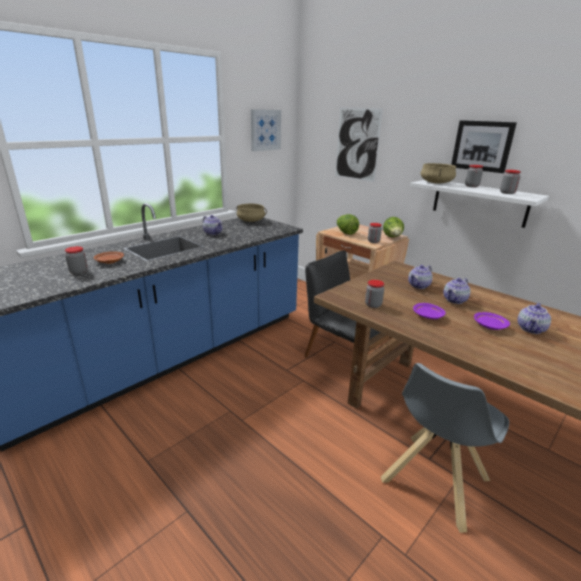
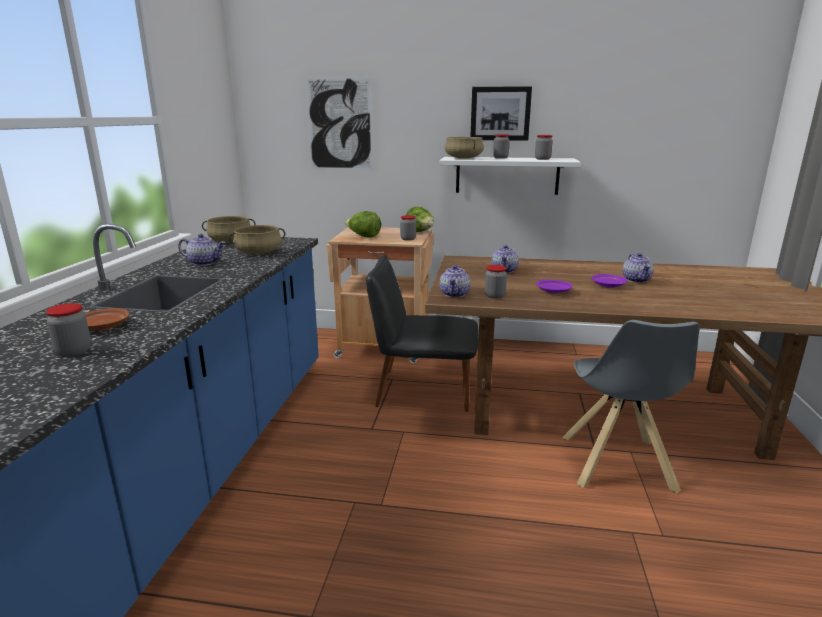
camera: 35 degrees left, 5 degrees down
(250, 232) = (258, 253): none -> beige cooking pot
(265, 130) = (203, 110): picture -> none
(455, 300) = (552, 274): teapot -> teapot (455, 294)

